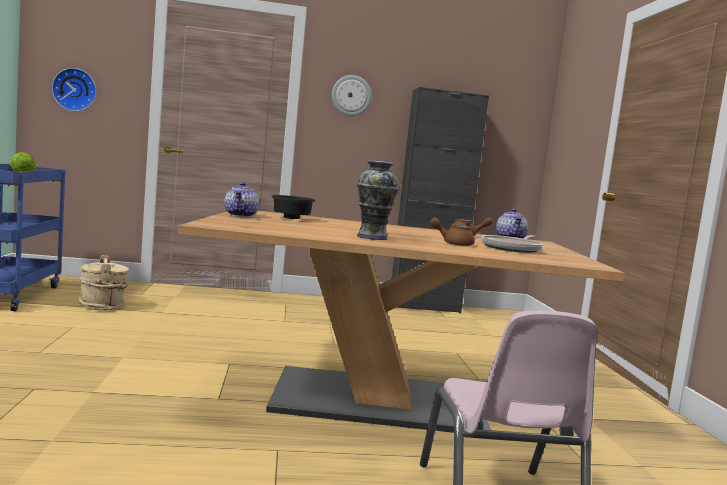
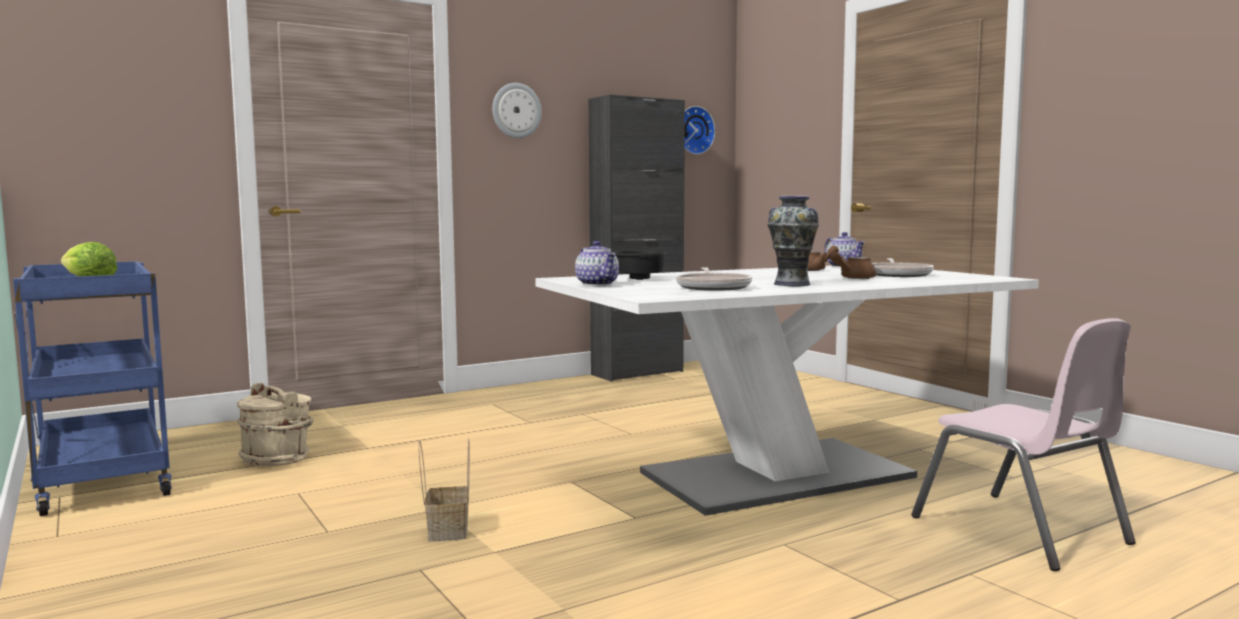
camera: 25 degrees left, 0 degrees up
(75, 90) = (106, 131): wall clock -> wall clock (693, 130)
(96, 371) = (447, 530): none -> basket
(300, 229) = (713, 287): none -> frying pan
(378, 400) = (777, 475): brown dining table -> white dining table

